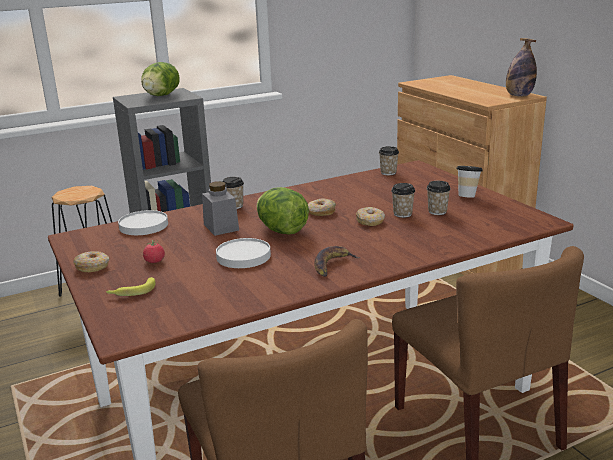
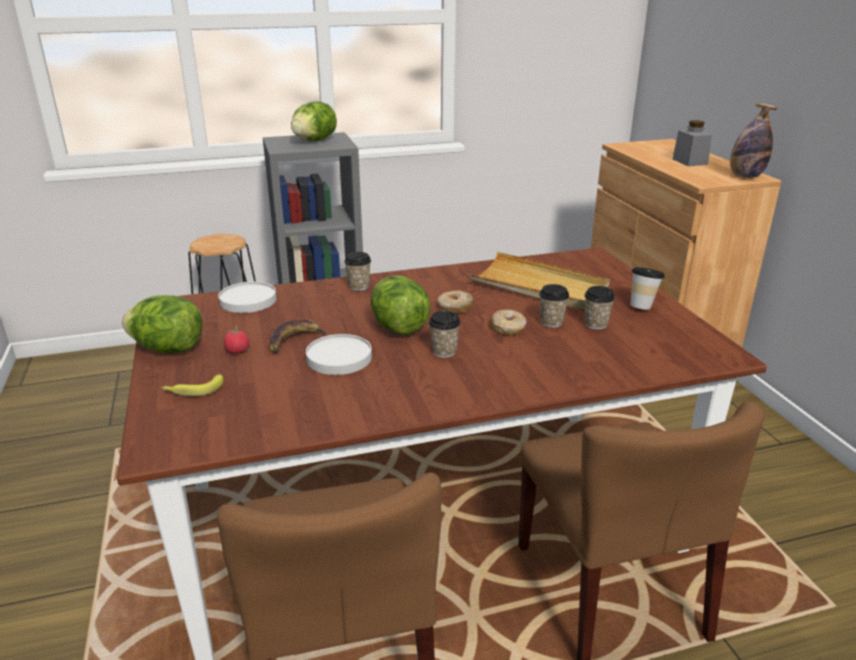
camera: 10 degrees right, 5 degrees up
(93, 267) = (168, 349): donut -> lettuce
(221, 227) = (331, 314): grey jar -> grey jar (689, 162)
(332, 265) = (437, 385): banana -> banana (295, 340)
(381, 191) = (538, 286): none -> beige tray
(388, 173) = (557, 261): cup -> cup (444, 351)

